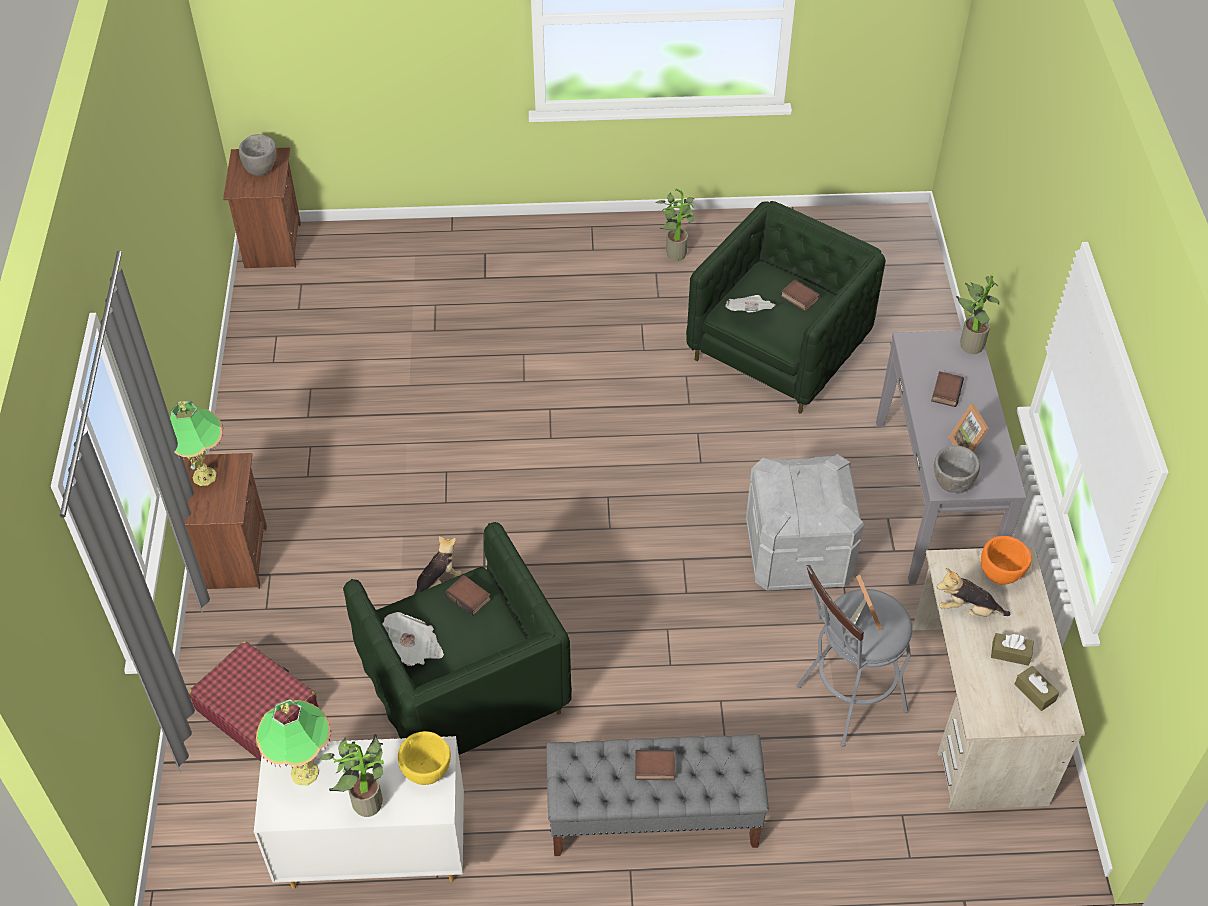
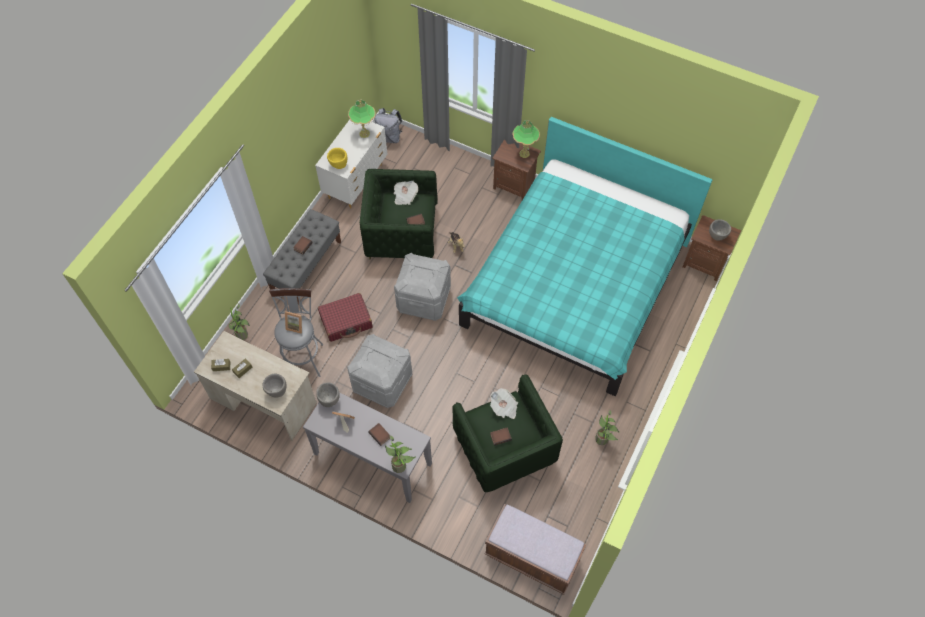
camera: 120 degrees right, 10 degrees up
(204, 855) = (389, 137): none -> grey backpack
(257, 710) = (437, 169): red suitcase -> red suitcase (346, 321)
(367, 800) = (341, 146): potted plant -> potted plant (244, 336)
(415, 382) = (575, 284): none -> turquoise bed
(592, 576) = (423, 299): none -> grey storage box
(906, 260) = (532, 557): none -> brown bench
(967, 609) = (272, 368): plush toy -> none
(1000, 576) = (277, 391): orange bowl -> grey bowl

